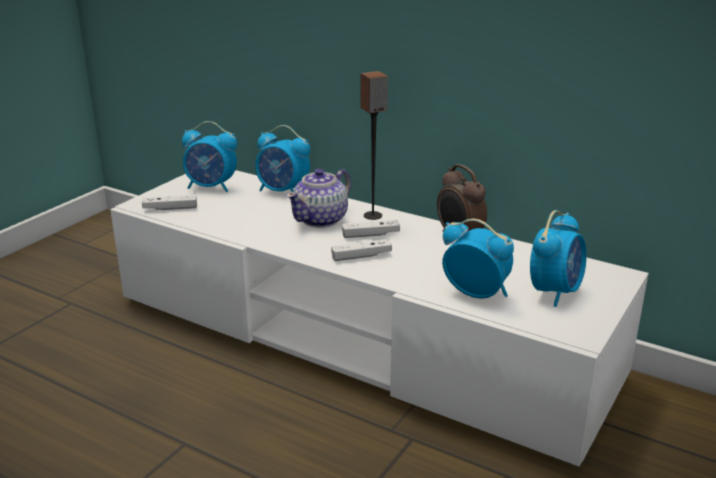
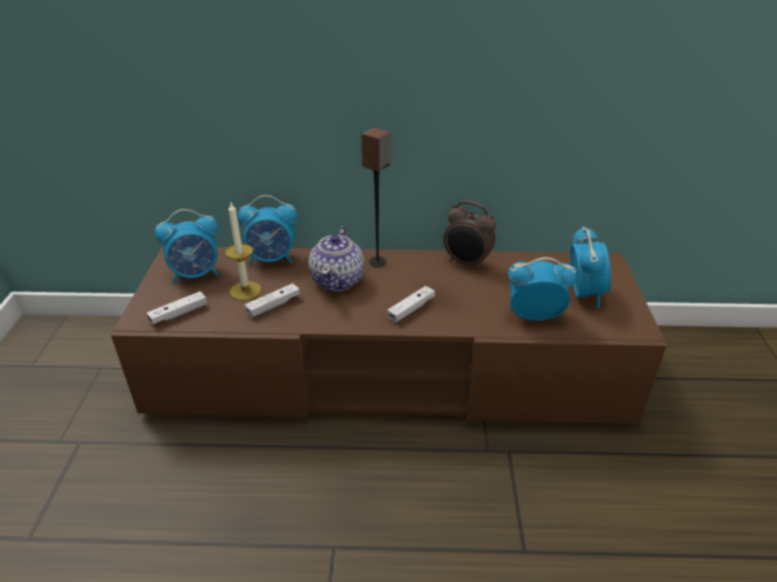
camera: 30 degrees left, 10 degrees up
(237, 207) = (245, 290): none -> candle
(358, 336) = (388, 371): white tv stand -> brown tv stand
(370, 235) = (396, 283): white game controller -> white game controller (273, 305)

